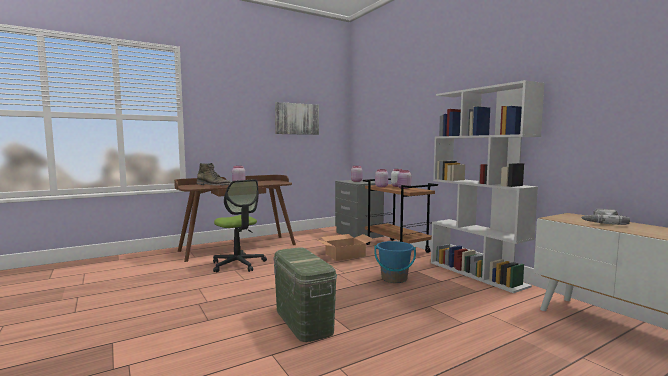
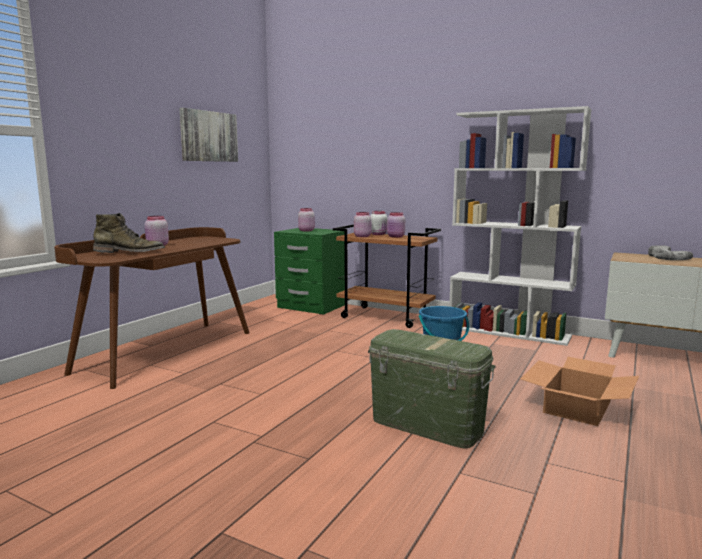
camera: 30 degrees left, 5 degrees up
(238, 264) = (212, 375): office chair -> none
(345, 255) = (339, 335): cardboard box -> cardboard box (577, 407)
(358, 234) = (311, 306): grey nightstand -> green nightstand

